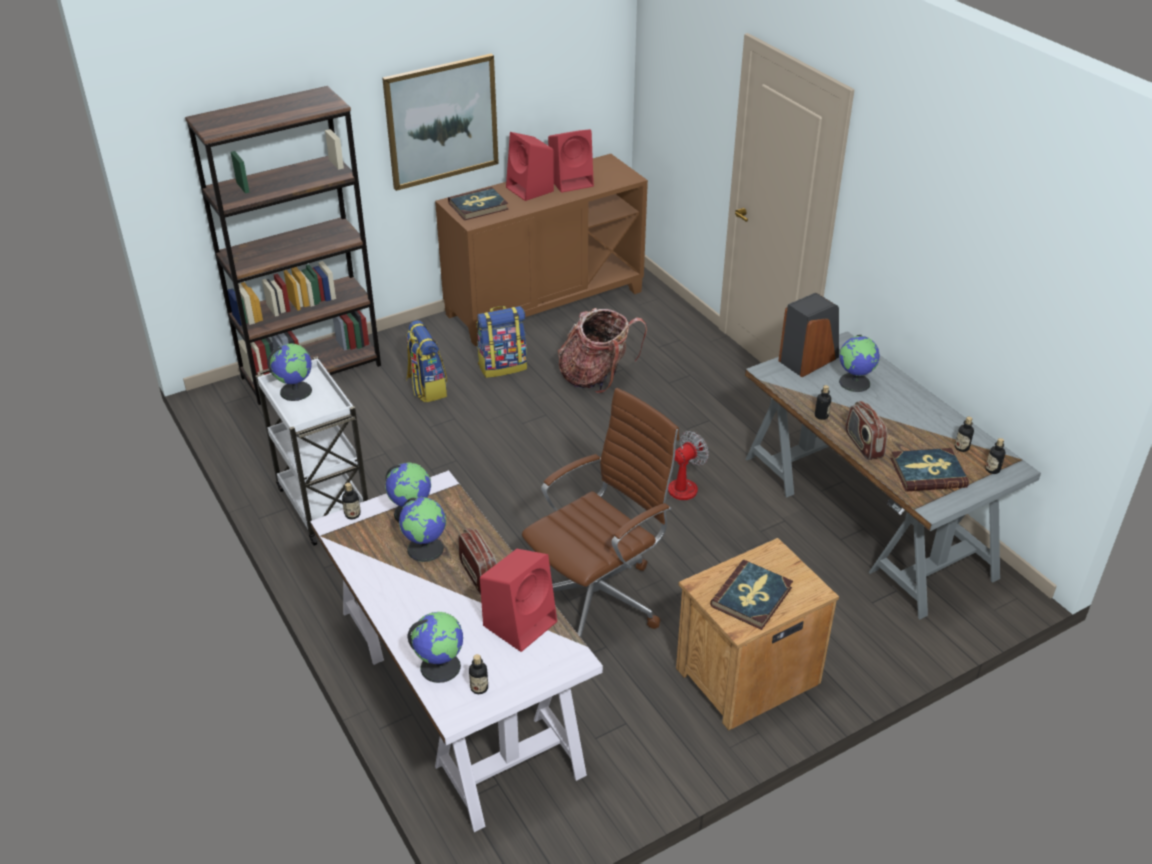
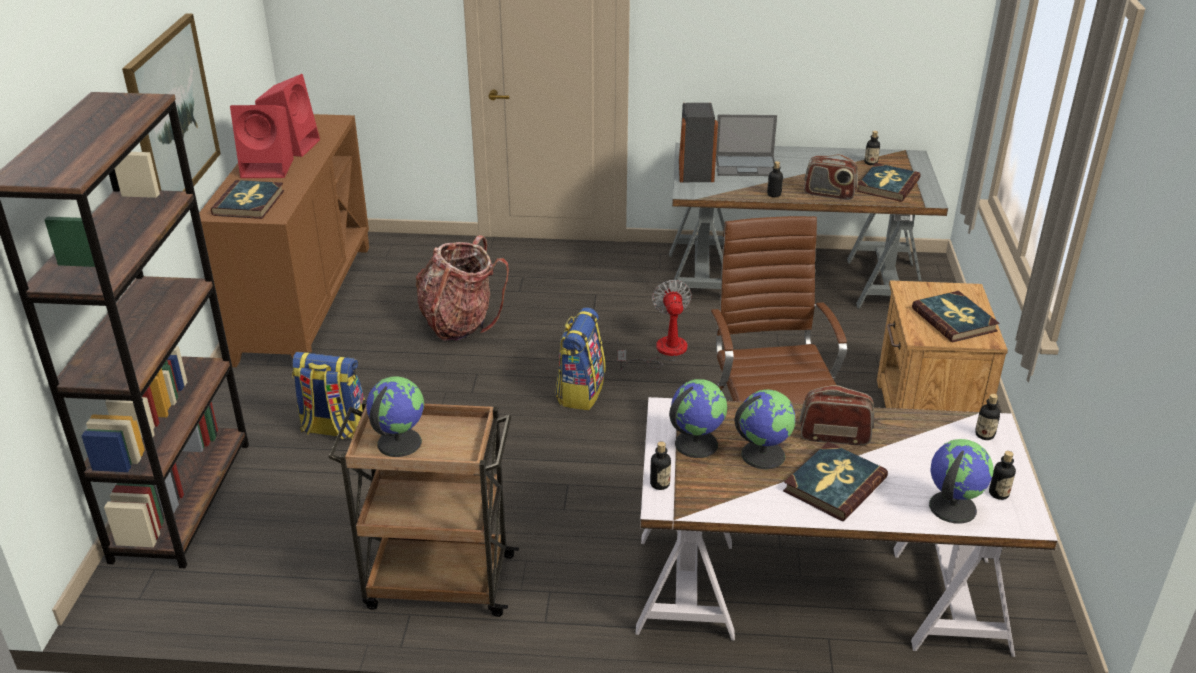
camera: 55 degrees left, 5 degrees down
(323, 504) = (437, 581): white cart -> brown cart
(418, 596) = (834, 484): none -> book
(503, 366) = (367, 367): backpack -> backpack (580, 392)
(521, 622) = (921, 436): red speaker -> none
(855, 382) = (746, 166): globe -> laptop
(992, 469) = (906, 163): bottle -> bottle (984, 435)

